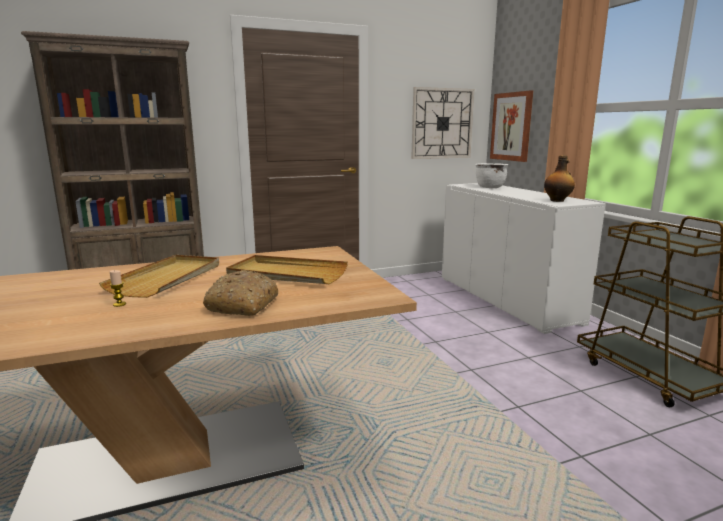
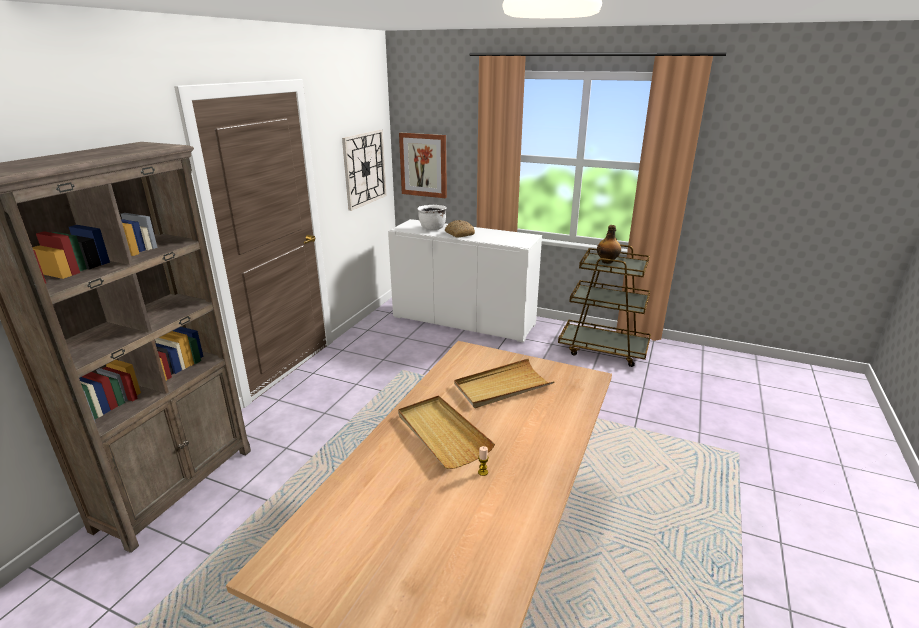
camera: 45 degrees left, 10 degrees up
(243, 305) = (548, 426): bread -> bread (459, 234)
(557, 200) = (513, 239): bottle -> bottle (607, 262)

